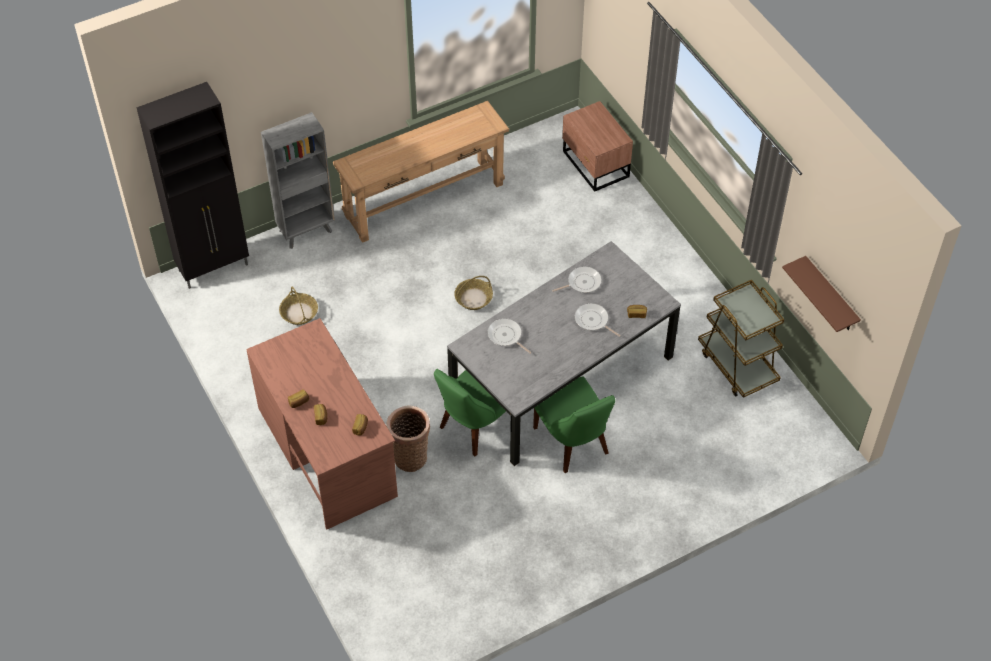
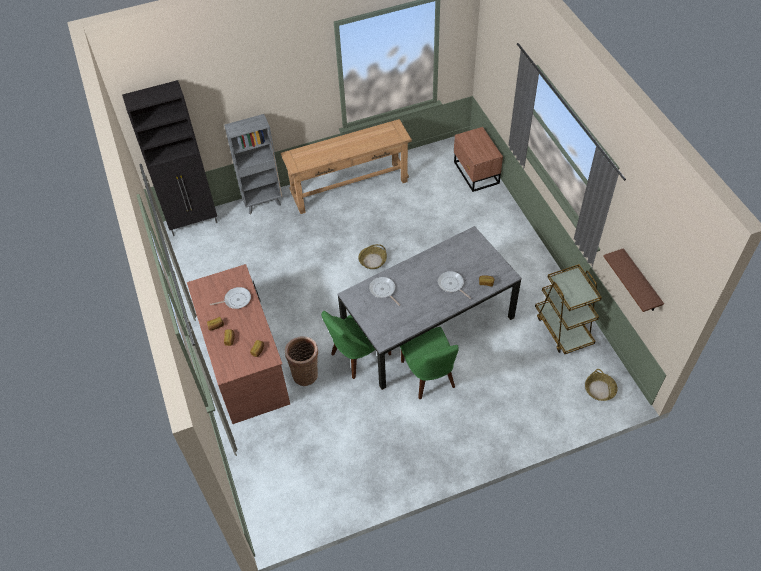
camera: 10 degrees right, 0 degrees up
(299, 313) = (246, 260): basket -> basket (599, 389)
(582, 282) = (447, 255): frying pan -> frying pan (236, 300)

